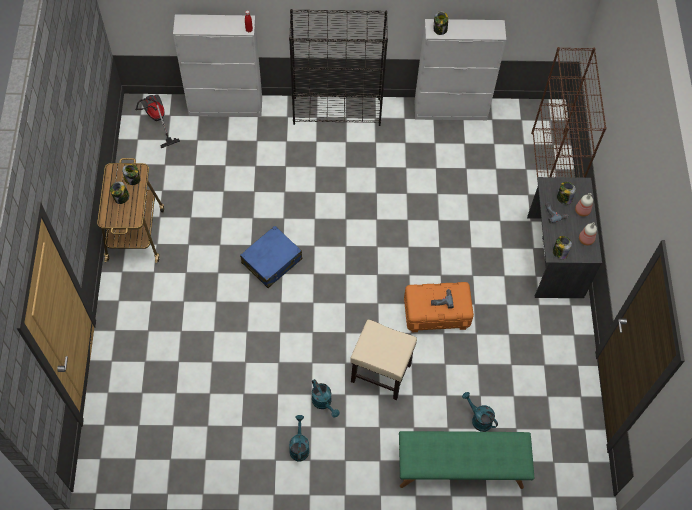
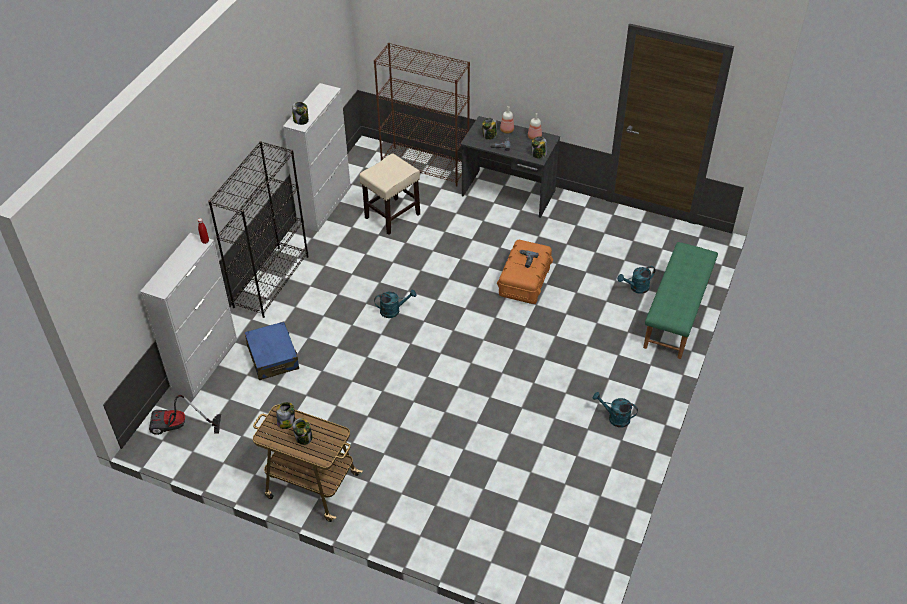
camera: 65 degrees left, 15 degrees down
(272, 261) = (409, 380): blue suitcase -> blue suitcase (273, 357)
(324, 403) = (578, 386): turquoise watering can -> turquoise watering can (393, 310)
(380, 373) = (566, 338): beige stool -> beige stool (392, 216)

